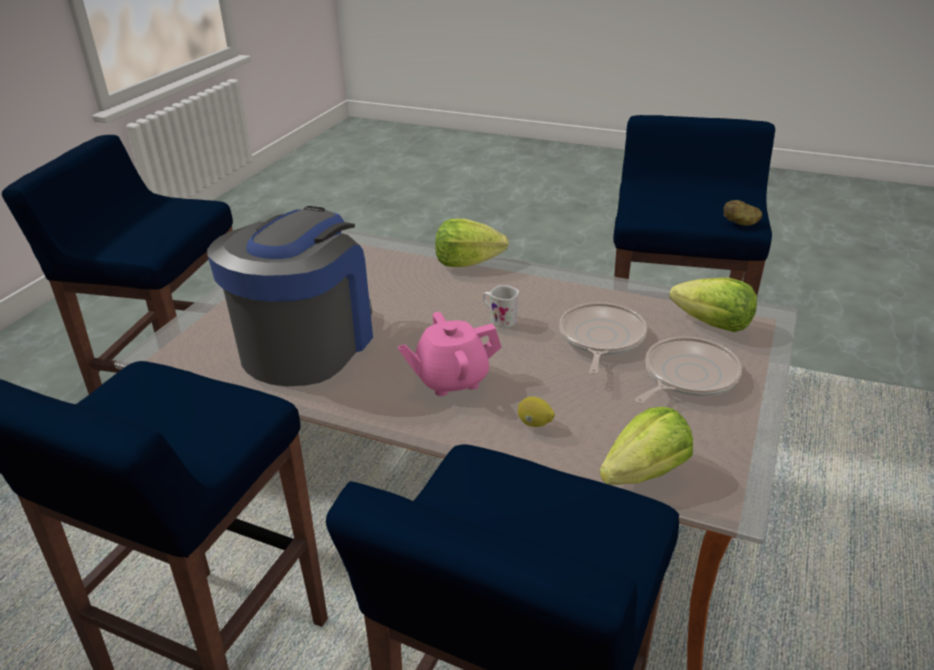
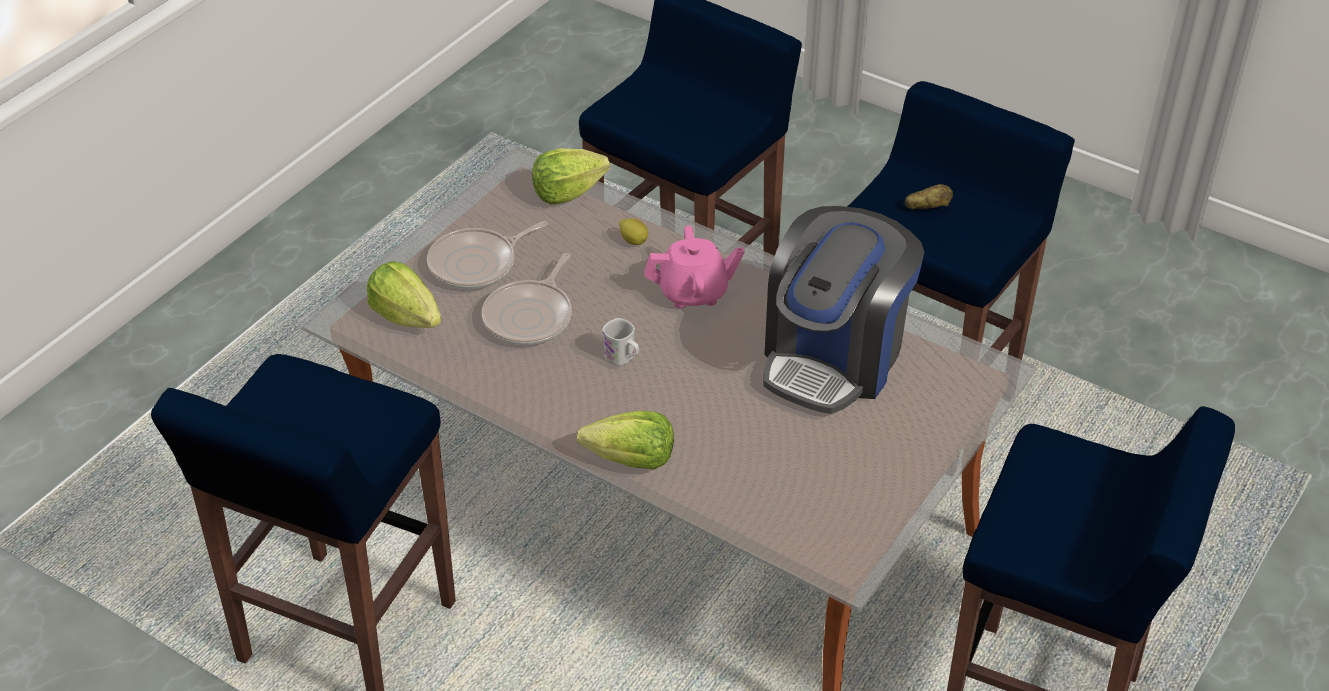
camera: 170 degrees left, 10 degrees up
(741, 223) = (292, 371): potato -> potato (927, 208)

